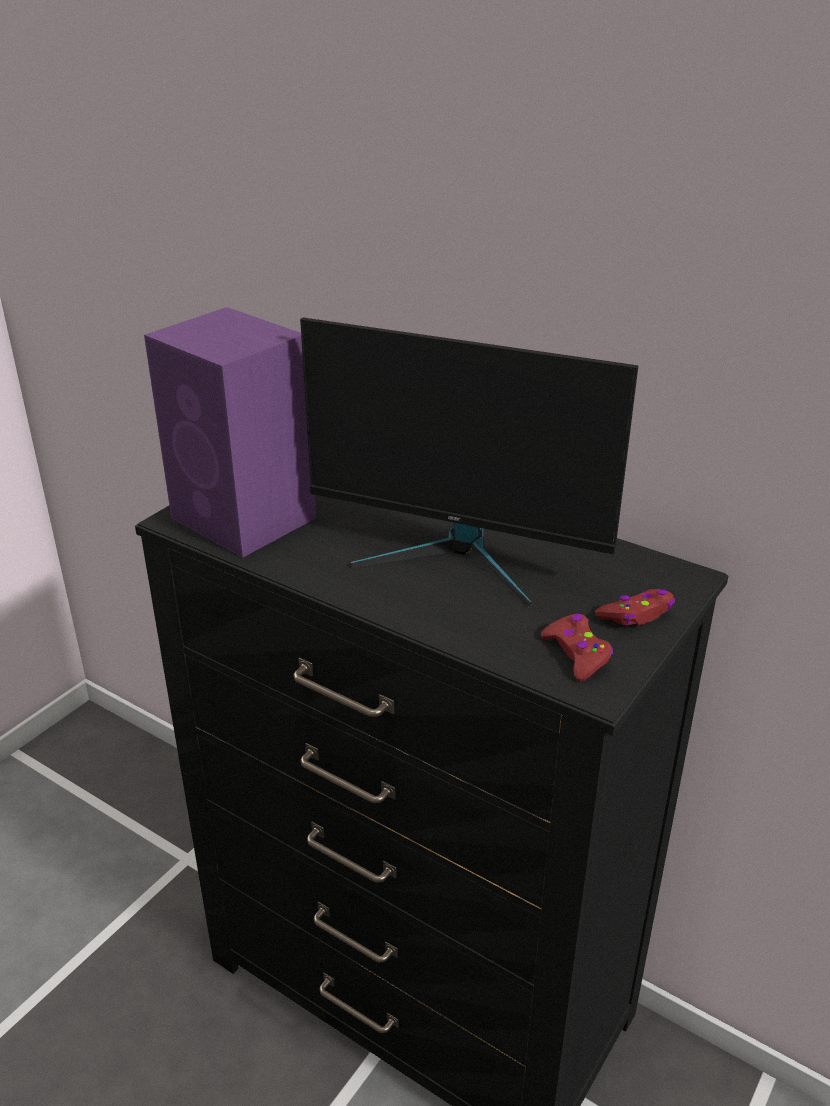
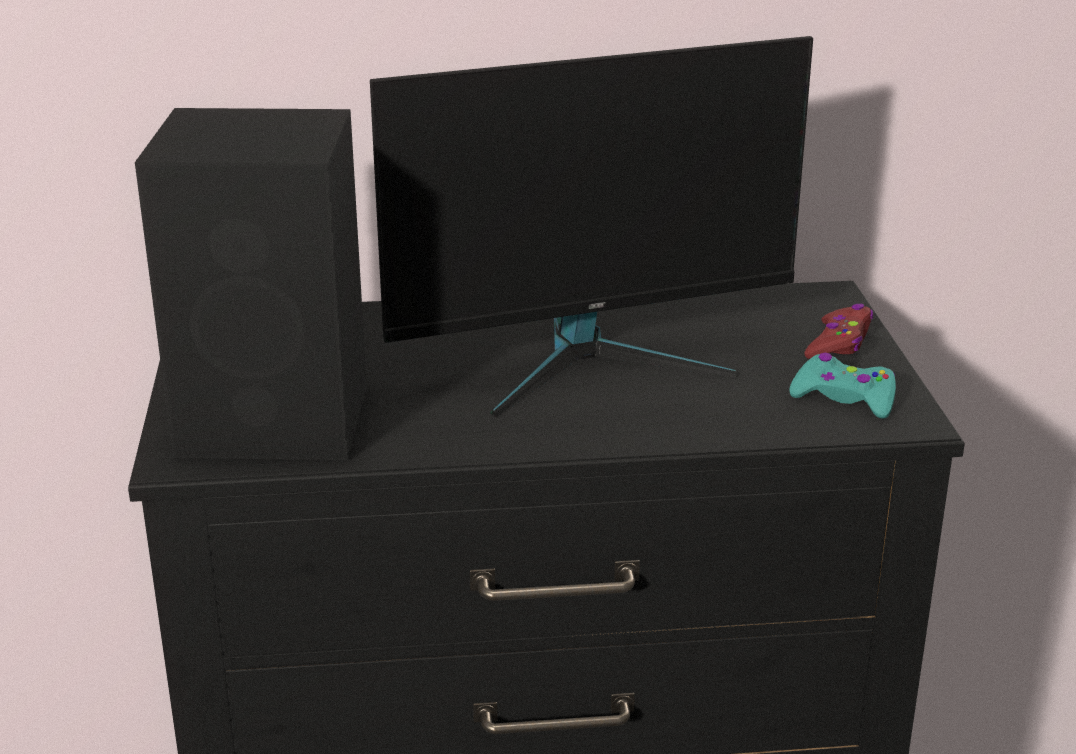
camera: 40 degrees left, 5 degrees down
(246, 519) = (279, 420): purple speaker -> black speaker
(577, 654) = (844, 398): red game controller -> turquoise game controller

